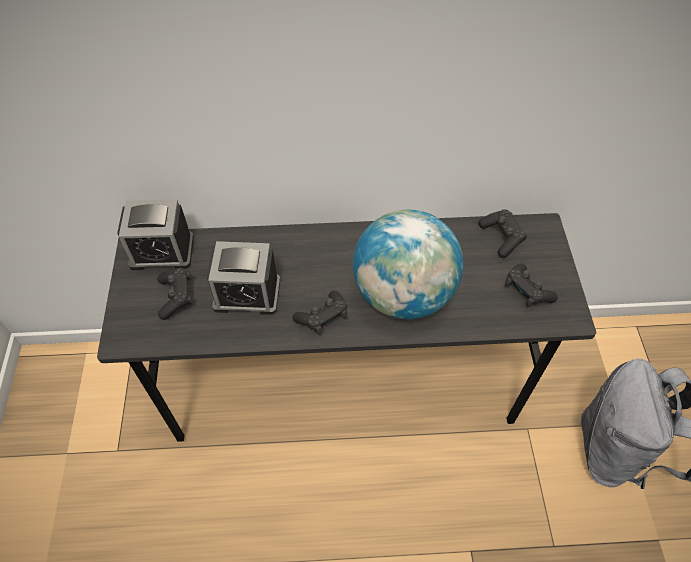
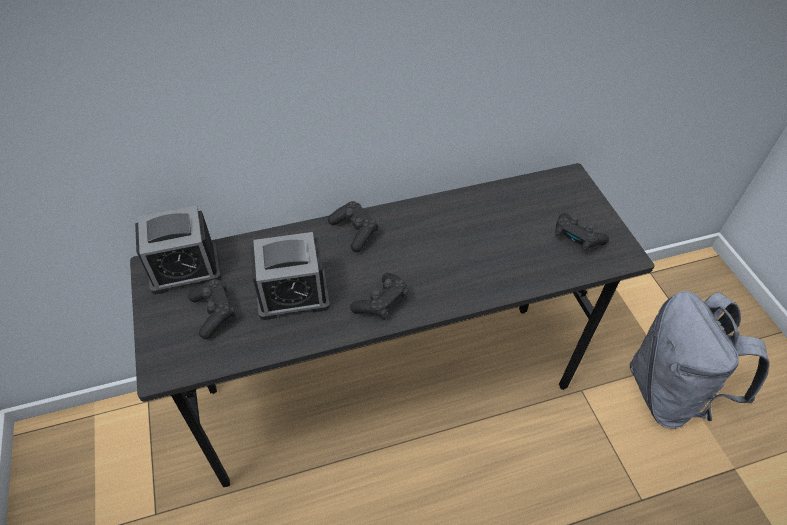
camera: 15 degrees left, 5 degrees down
(403, 294) = (457, 264): globe -> none
(501, 237) = (535, 194): black game controller -> black game controller (354, 231)

